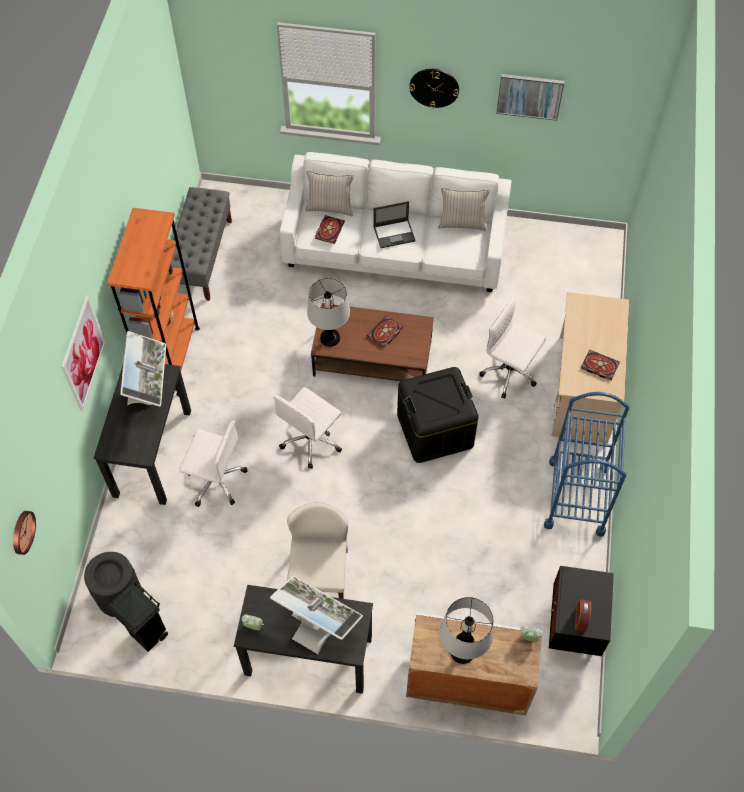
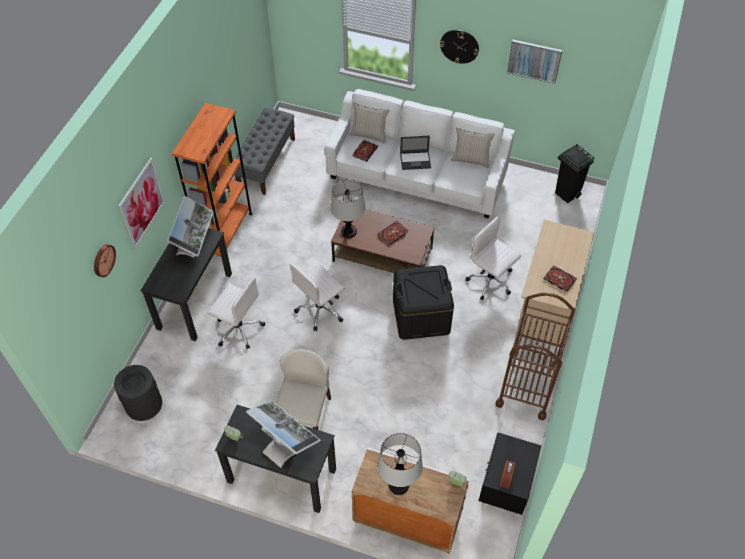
camera: 10 degrees right, 5 degrees down
(22, 532) = (60, 327): wall clock -> wall clock (103, 260)
(149, 635) = (159, 438): black trash can -> black trash can (567, 194)
(576, 497) = (527, 385): blue cart -> brown cart

